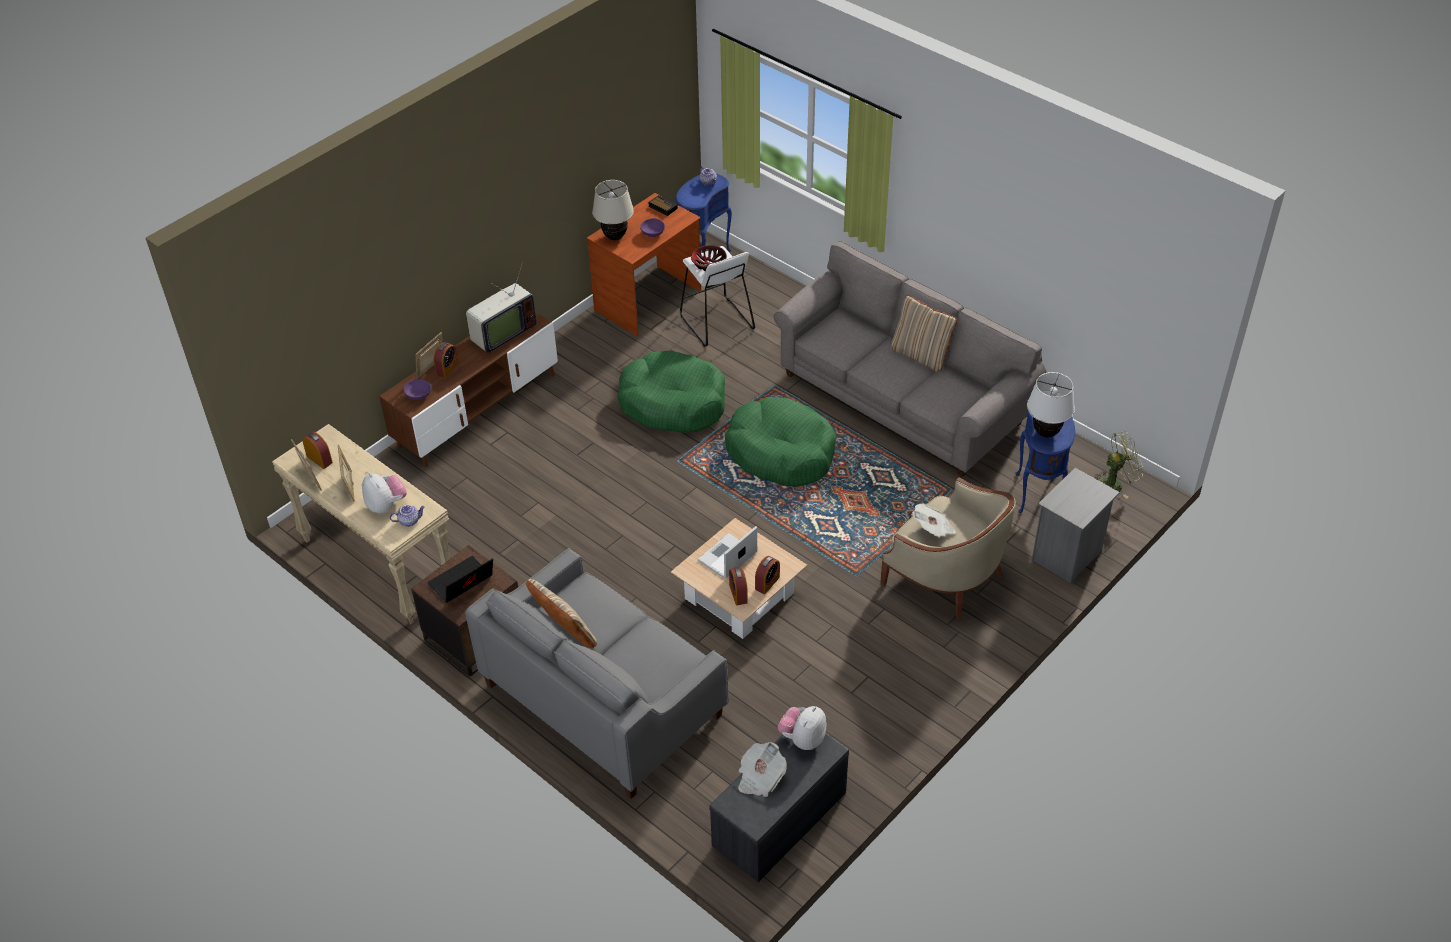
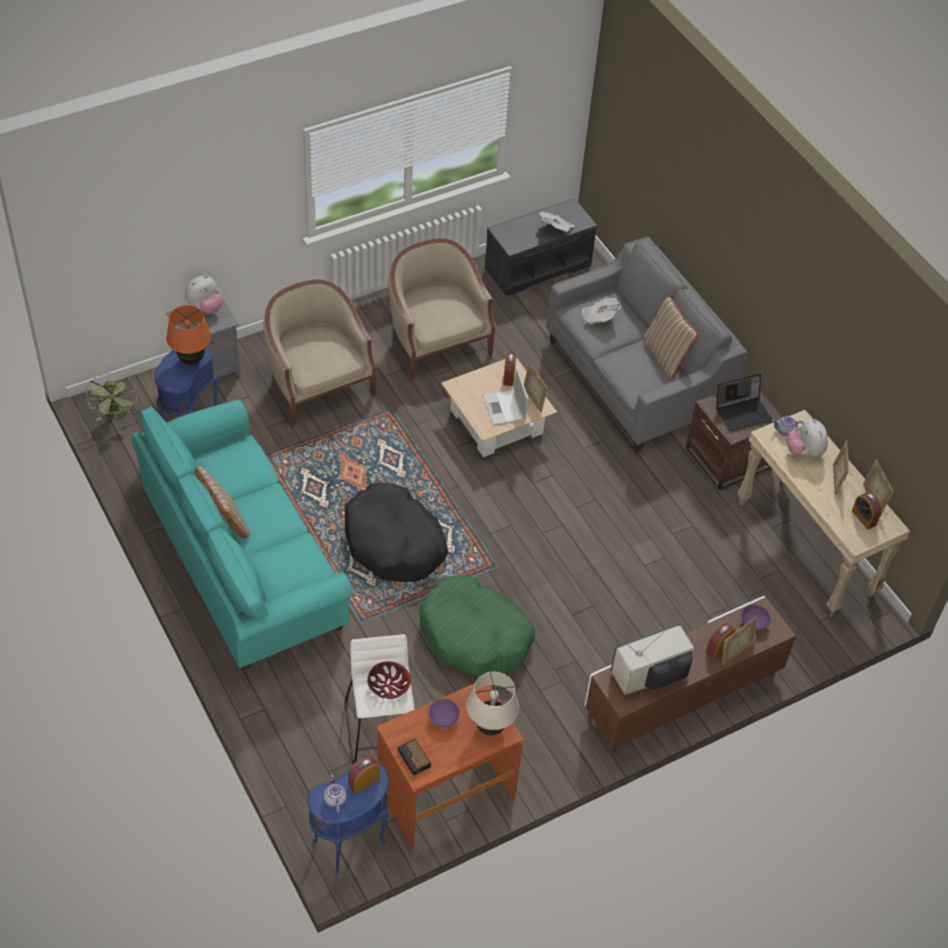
camera: 165 degrees left, 5 degrees up
(700, 577) = (533, 399): none -> picture frame
(727, 557) = (504, 408): laptop -> laptop turned 105 degrees clockwise
(767, 583) = (481, 377): alarm clock -> alarm clock (364, 781)
(781, 452) = (394, 543): green dog bed -> black dog bed
(803, 739) = (515, 242): plush toy -> plush toy (205, 307)
(850, 668) = (436, 342): none -> beige armchair
(902, 400) = (244, 561): grey sofa -> turquoise sofa
(933, 529) = (327, 357): newspaper -> newspaper (598, 317)
(1046, 432) = (191, 360): white table lamp -> orange table lamp
(1115, 483) = (116, 415): green fan -> green fan turned 105 degrees counterclockwise

